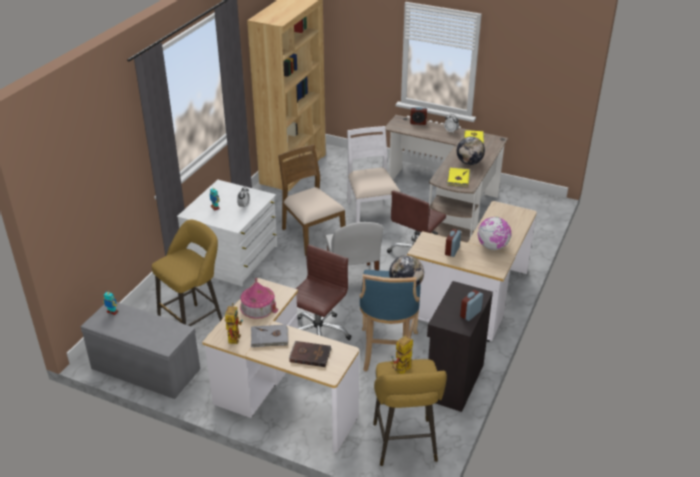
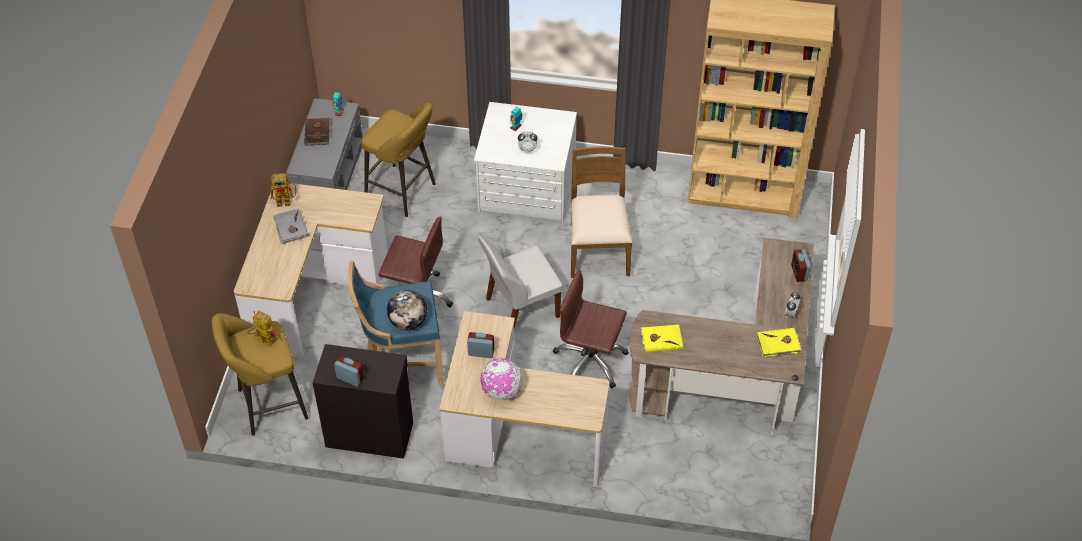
camera: 75 degrees right, 15 degrees up
(258, 306) = (336, 207): toy house -> none
(310, 355) = (272, 264): brown book -> brown book (318, 132)
(312, 235) = (598, 249): brown chair -> brown chair turned 45 degrees counterclockwise
(371, 213) = (671, 297): white chair -> none
(469, 162) = (708, 346): globe -> none

